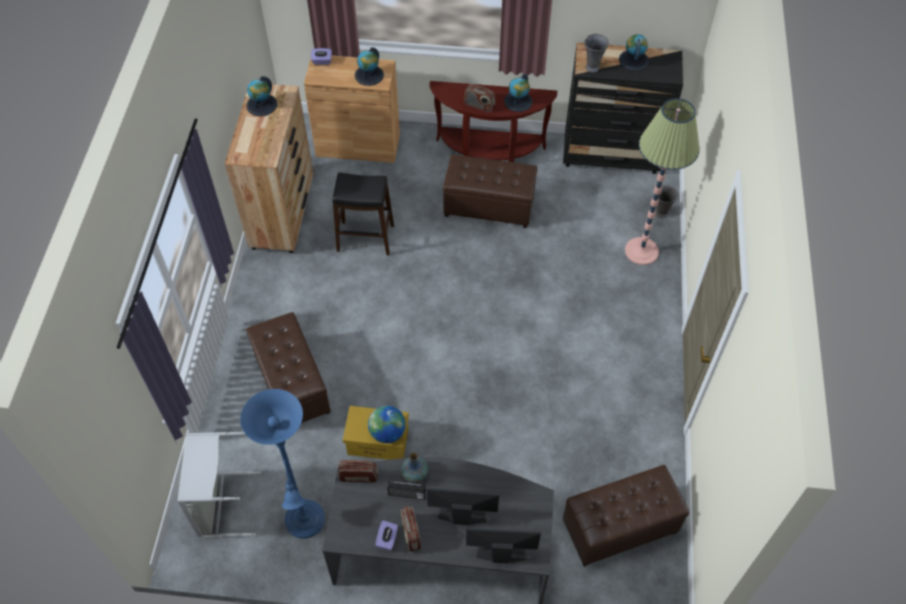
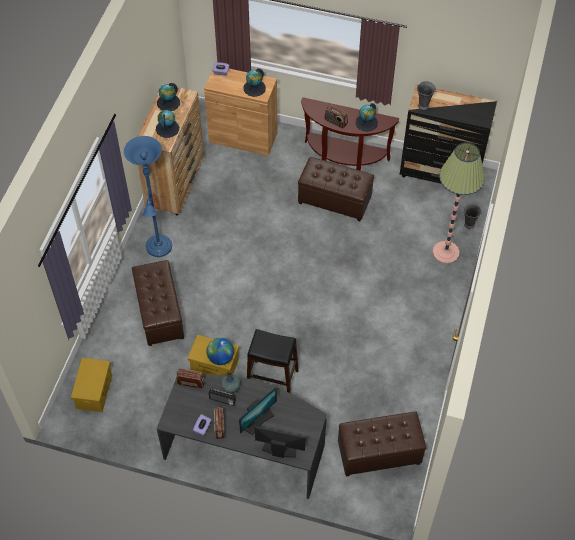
camera: 10 degrees right, 0 degrees up
(221, 504) = (94, 391): grey laundry basket -> yellow storage box
(306, 524) = (152, 415): blue floor lamp -> blue floor lamp (159, 249)
(366, 238) = (235, 212): black stool -> black stool (272, 379)
(462, 515) = (258, 420): monitor -> monitor turned 120 degrees clockwise
(633, 60) = (456, 104): globe -> globe (167, 128)

